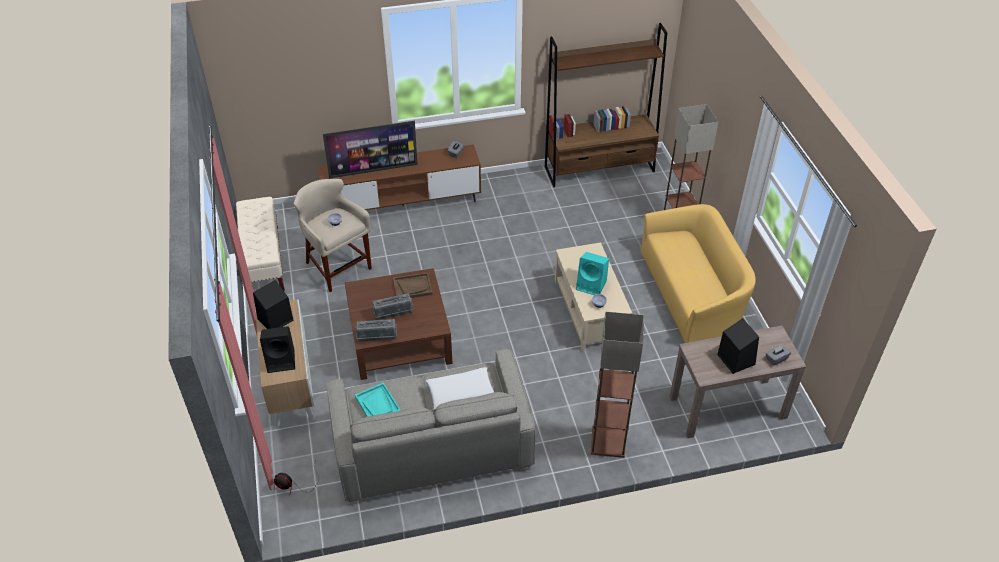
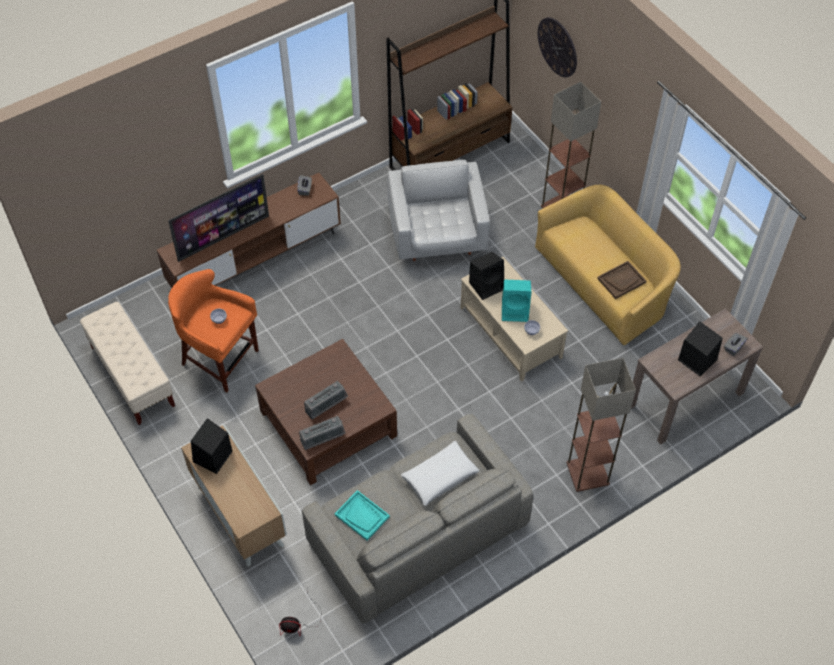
camera: 20 degrees left, 10 degrees up
(282, 360) = (244, 502): black speaker -> black speaker (487, 285)
(337, 267) = (220, 359): beige stool -> orange stool
(412, 287) = (331, 368): brown tray -> brown tray (621, 280)
(561, 223) = (438, 235): none -> white armchair
(700, 79) = (557, 47): none -> wall clock

